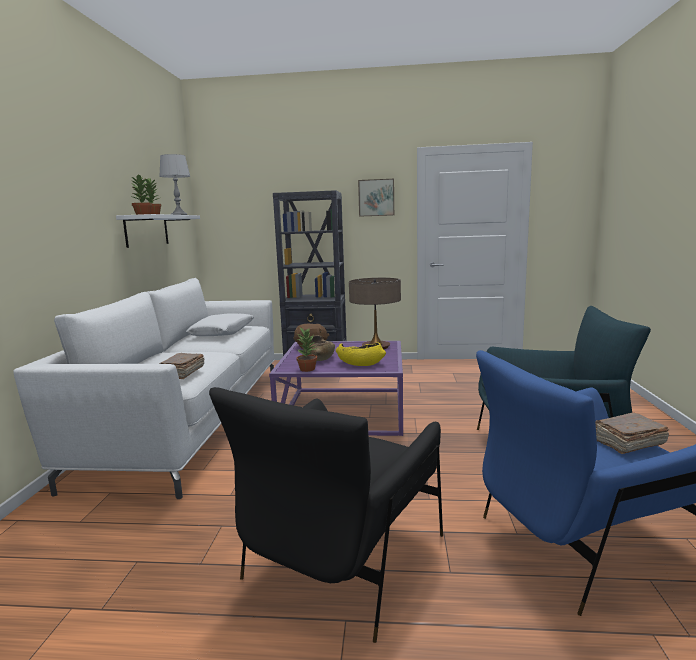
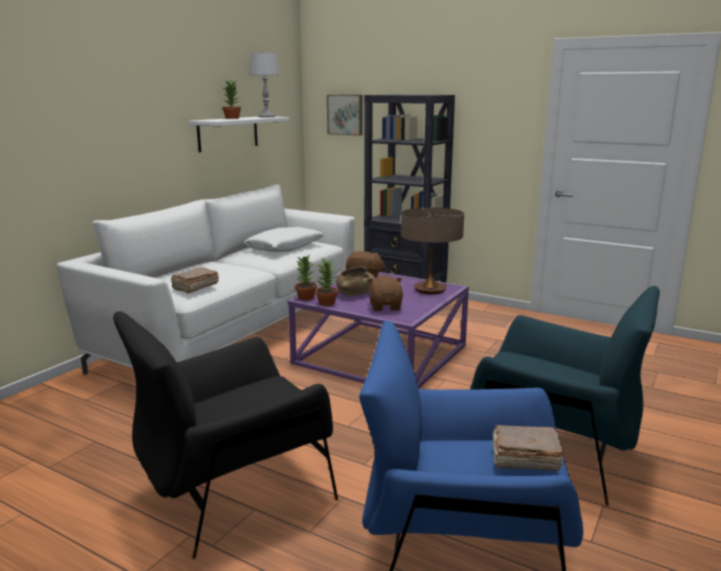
camera: 25 degrees right, 5 degrees up
(142, 214) = (215, 119): potted plant -> potted plant (305, 297)
(360, 363) = (385, 307): yellow bowl -> brown plush toy
(376, 197) = (497, 102): picture -> picture (345, 114)

